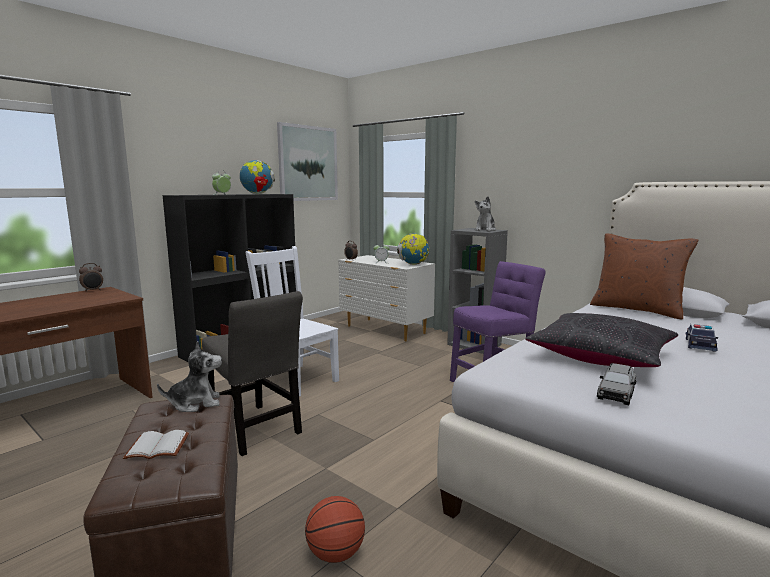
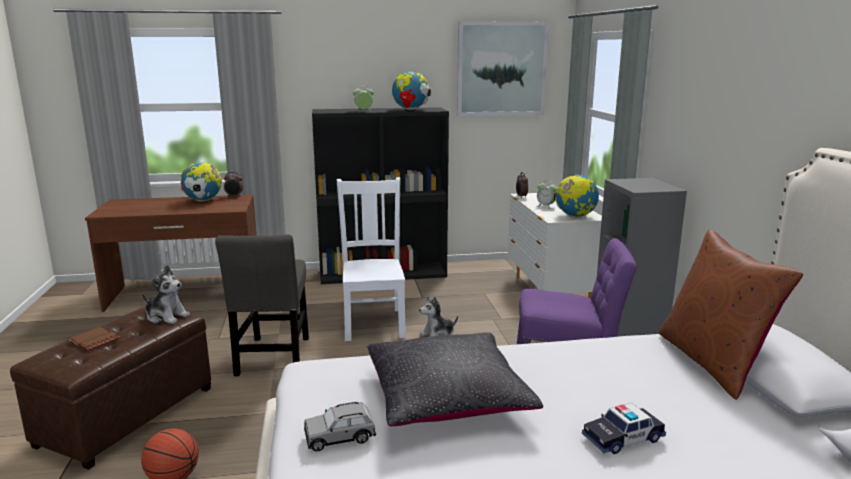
camera: 40 degrees right, 5 degrees up
(63, 298) = (203, 201): none -> globe
(159, 446) = (95, 340): white book -> brown book
(485, 230) = (650, 186): plush toy -> plush toy (437, 335)

